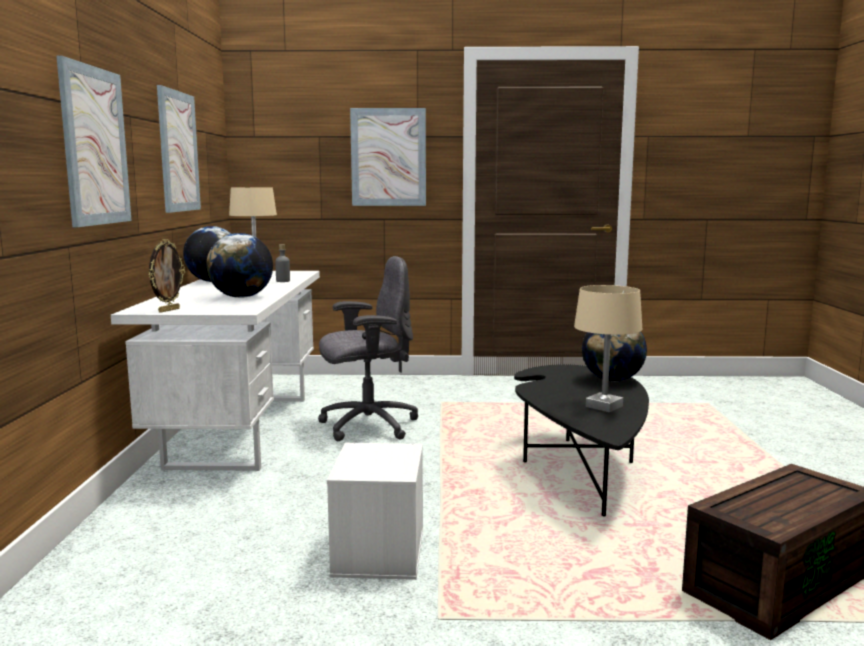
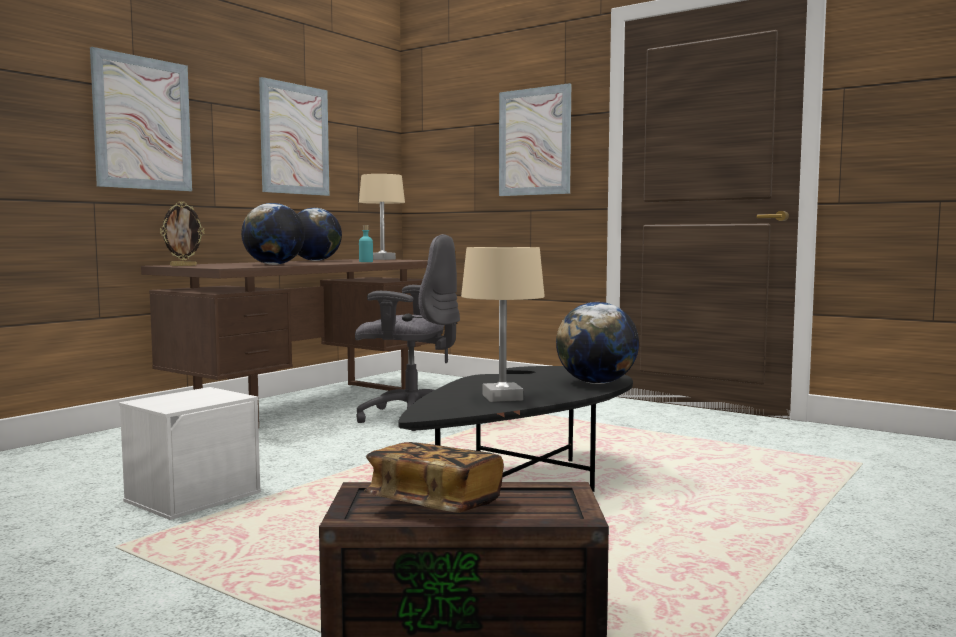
camera: 35 degrees right, 5 degrees down
(242, 429) = (309, 403): white desk -> brown desk
(283, 281) = (366, 262): grey bottle -> turquoise bottle
(780, 505) = (435, 504): none -> book

